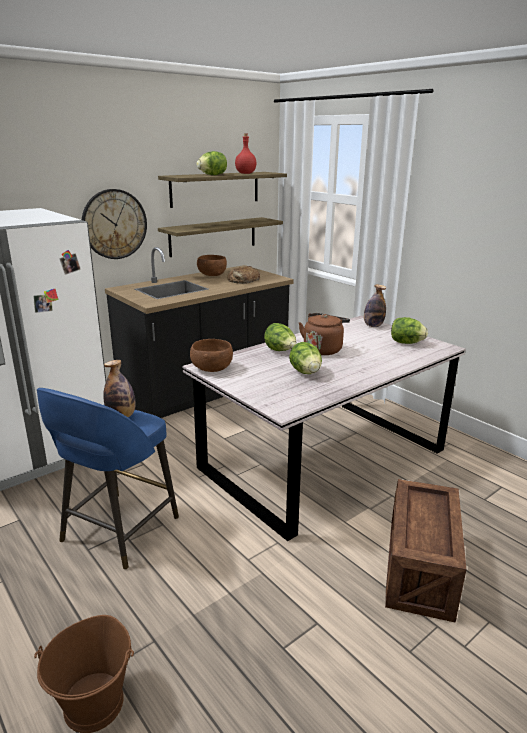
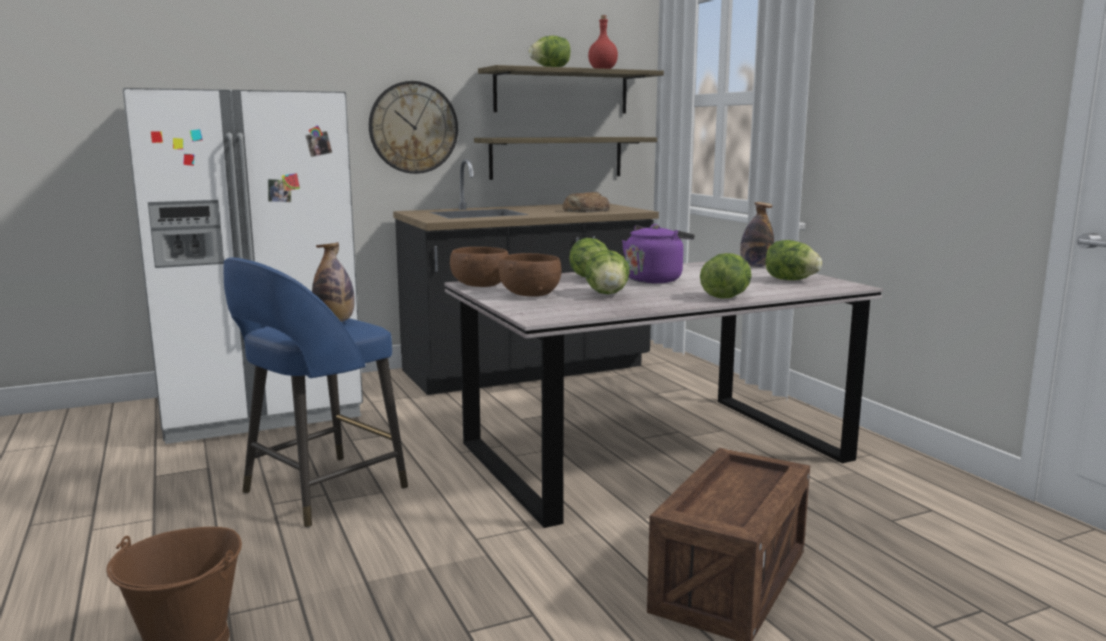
camera: 15 degrees right, 10 degrees down
(211, 275) = (546, 206): brown bowl -> brown bowl (529, 295)
(323, 349) = (655, 279): brown kettle -> purple kettle
(382, 369) = (726, 297): none -> lettuce

